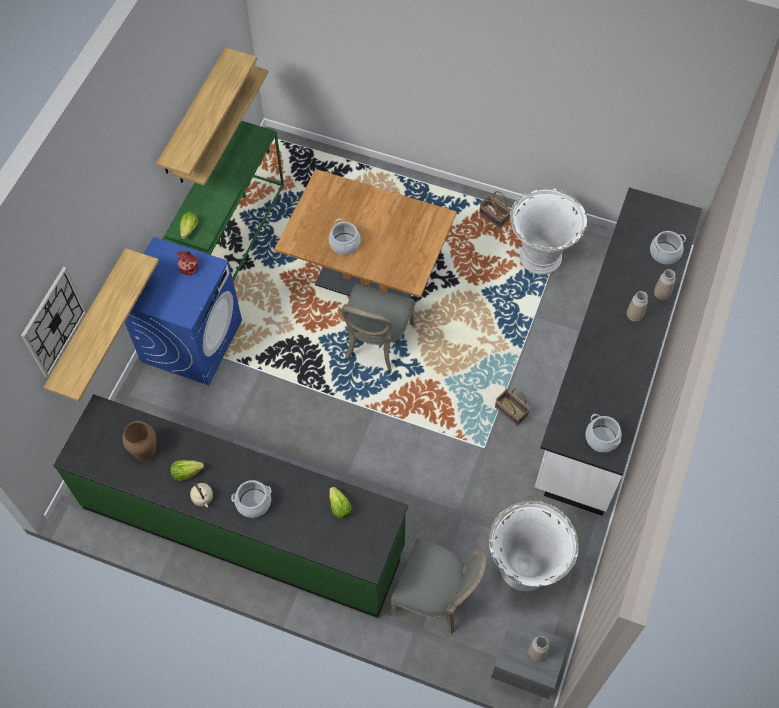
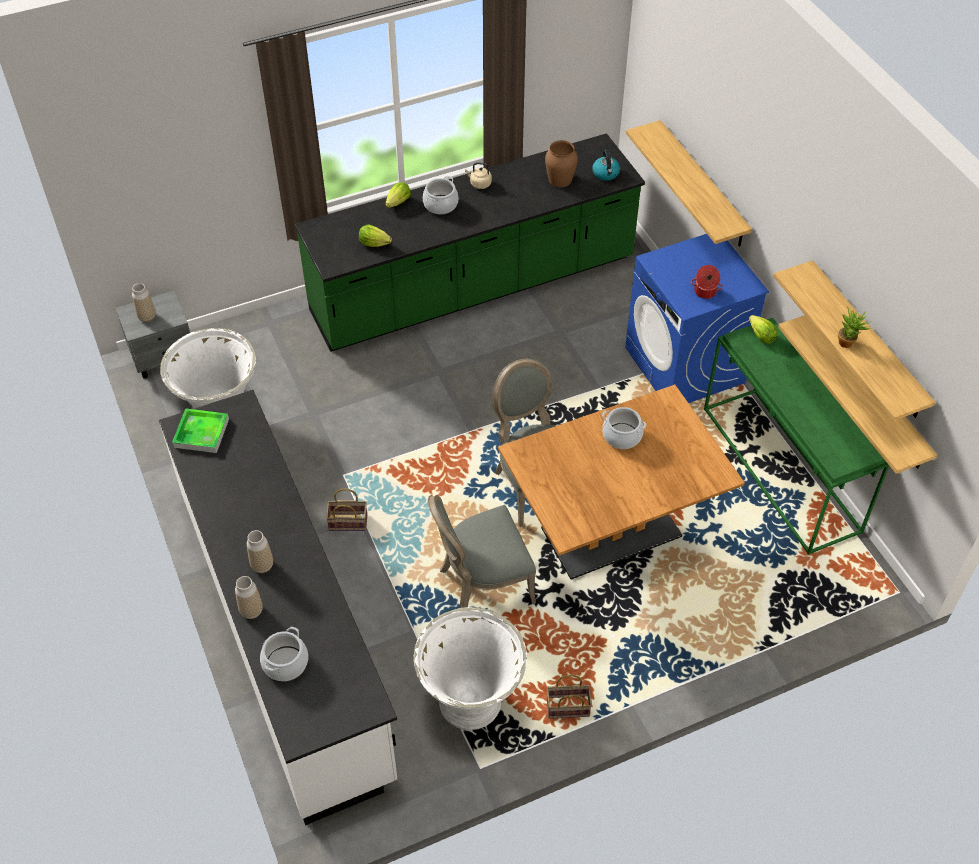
camera: 135 degrees right, 10 degrees down
(53, 322) = (690, 106): wall clock -> none
(108, 425) = (606, 174): none -> kettle
(186, 472) = (511, 188): lettuce -> lettuce (398, 202)
(217, 105) = (848, 343): none -> potted plant
(435, 598) = (277, 349): grey chair -> grey chair (482, 584)
(602, 438) = (201, 433): cooking pot -> tray

